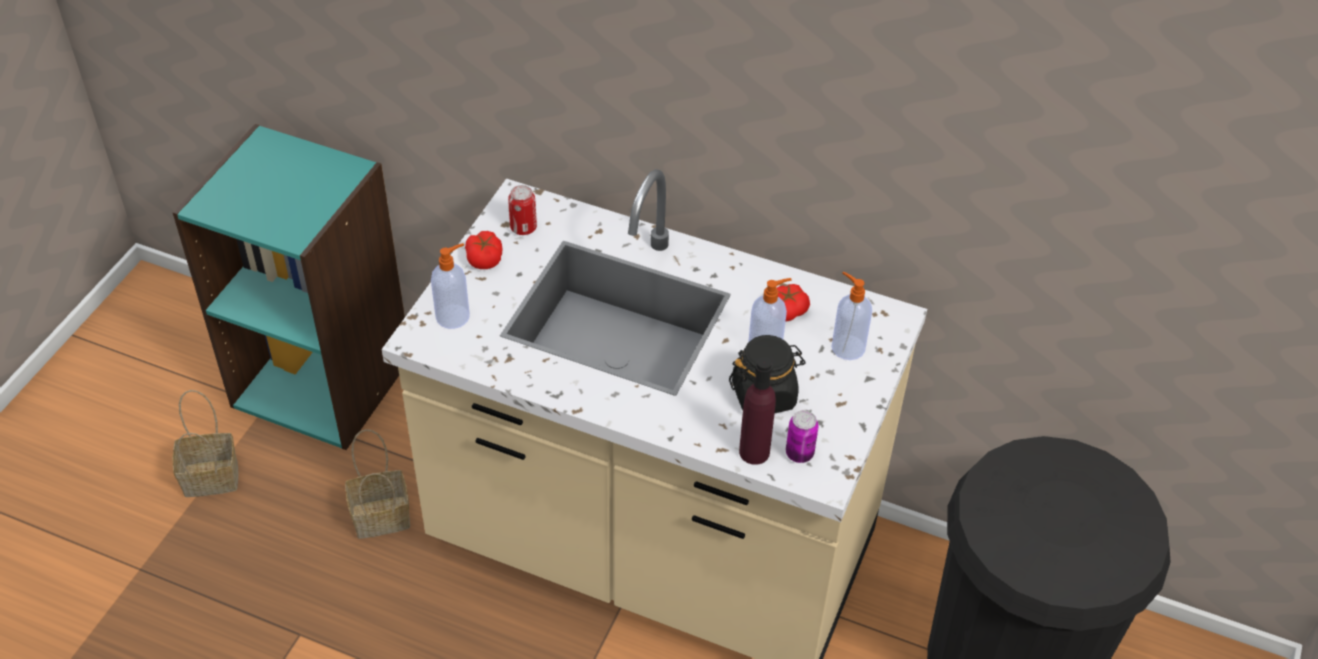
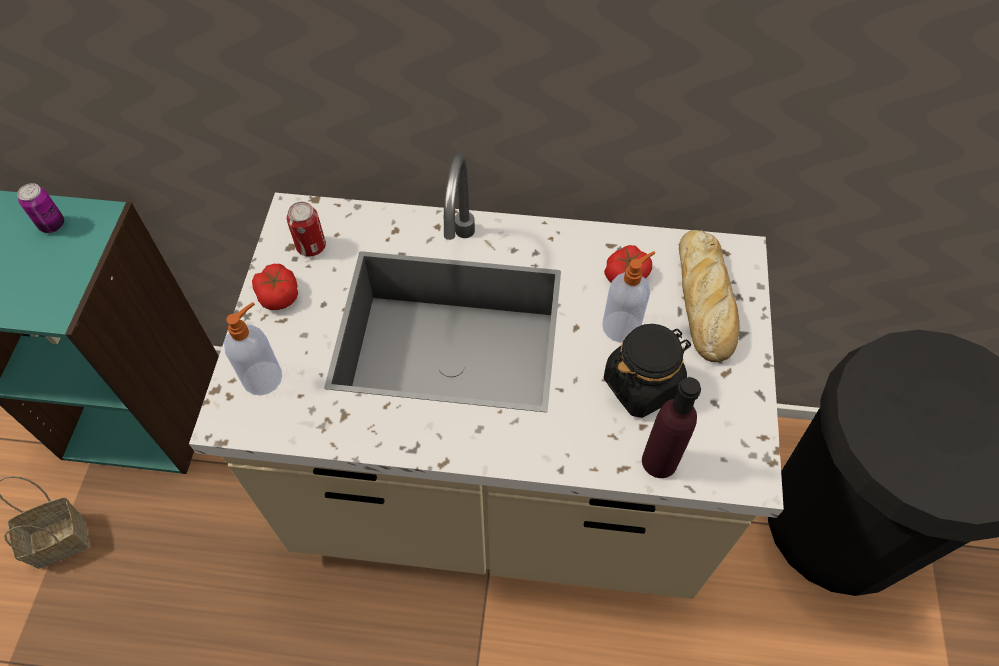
camera: 15 degrees left, 10 degrees up
(383, 515) = (240, 533): basket -> none
(799, 453) = (708, 449): can -> can (52, 225)
(847, 347) = (704, 302): soap dispenser -> bread

